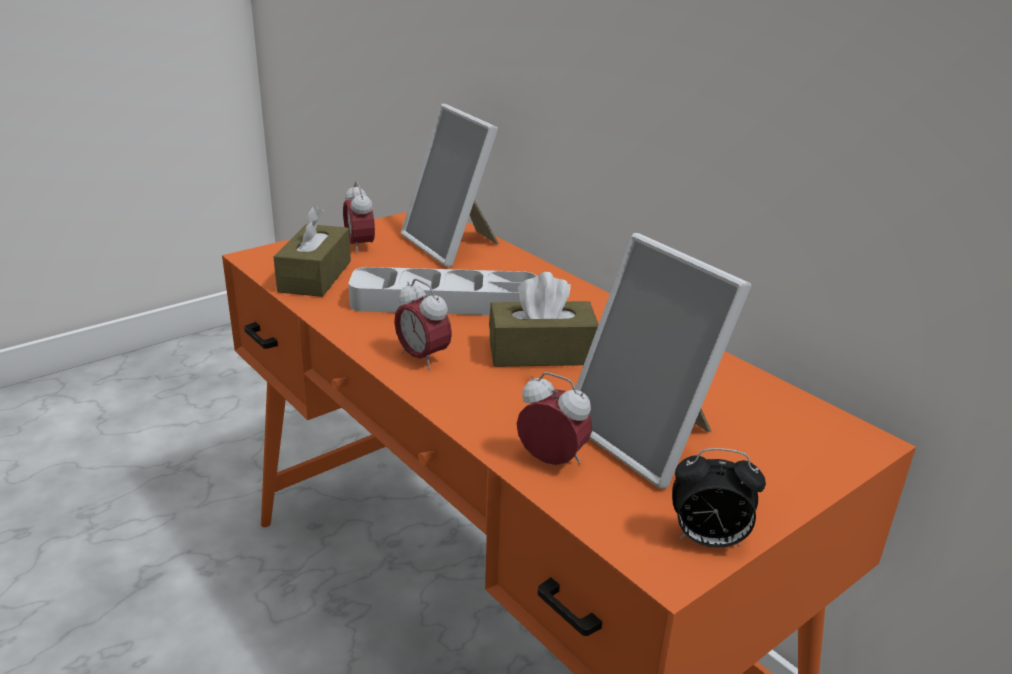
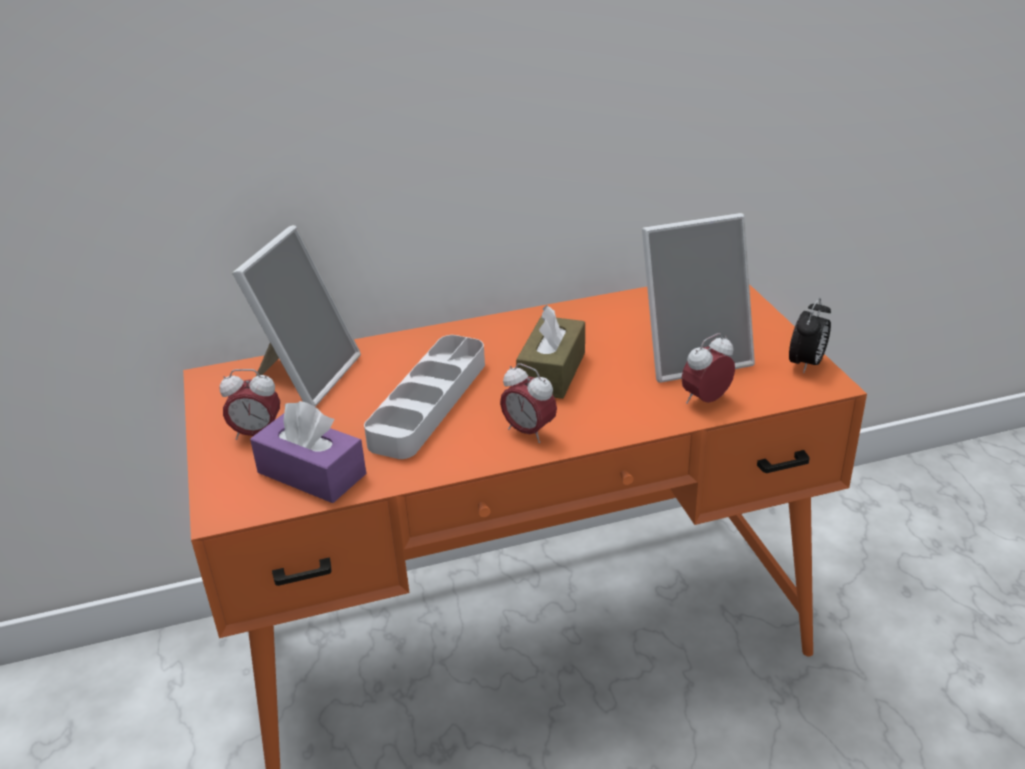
camera: 65 degrees left, 5 degrees up
(315, 276) = (311, 473): brown tissue box -> purple tissue box
(422, 358) = (528, 432): alarm clock -> alarm clock turned 60 degrees clockwise
(453, 246) = (306, 376): picture frame -> picture frame turned 60 degrees counterclockwise

